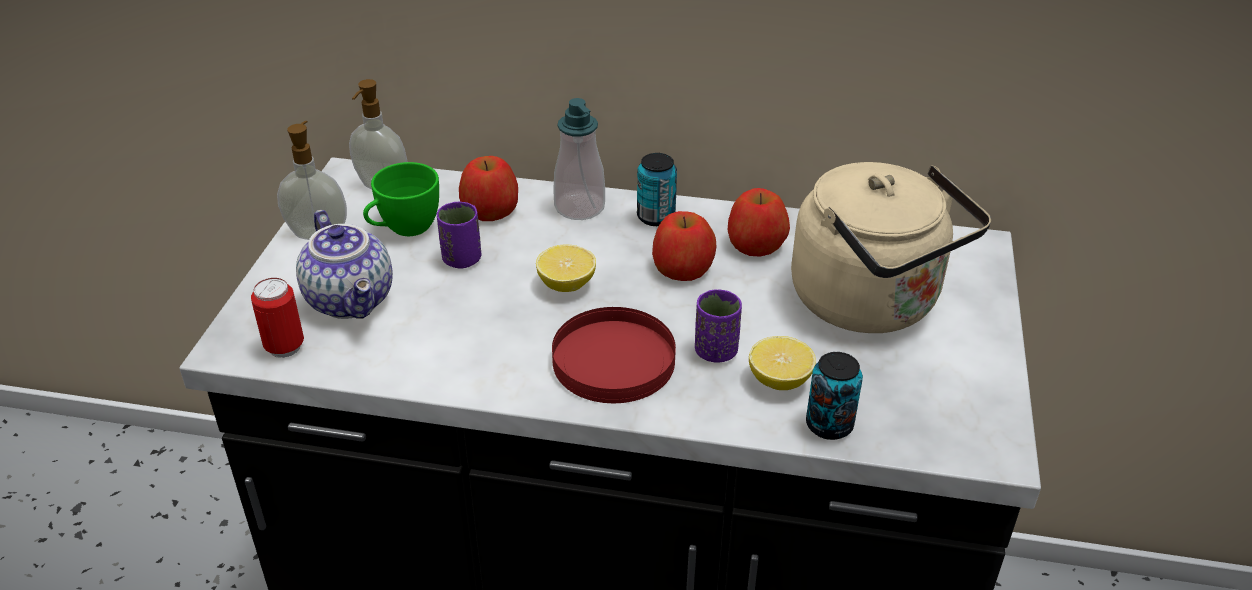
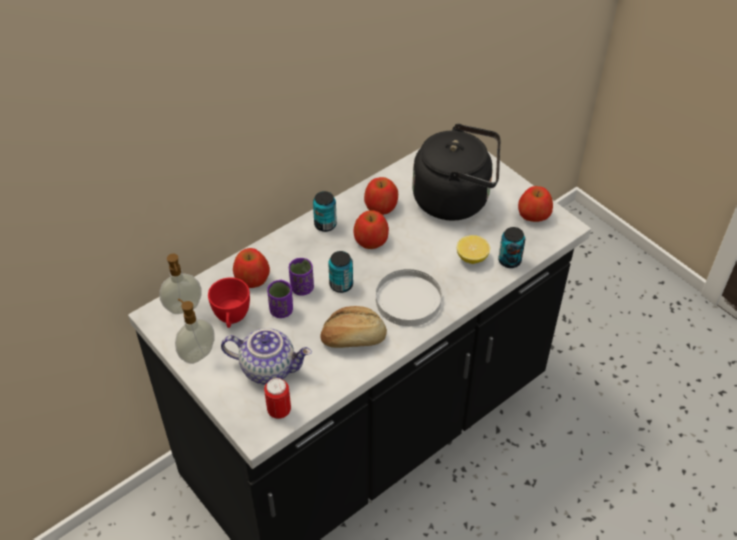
camera: 50 degrees left, 10 degrees up
(404, 229) = (232, 319): green cup -> red cup
(482, 345) = (353, 338): none -> bread
(566, 284) = (341, 285): lemon -> can
(579, 207) = (288, 245): soap dispenser -> none
(614, 360) = (408, 300): red plate -> white plate
(715, 351) = (435, 265): purple cup -> purple cup (302, 288)
(872, 303) = (456, 199): beige kettle -> black kettle
(964, 400) = (533, 214): none -> apple

